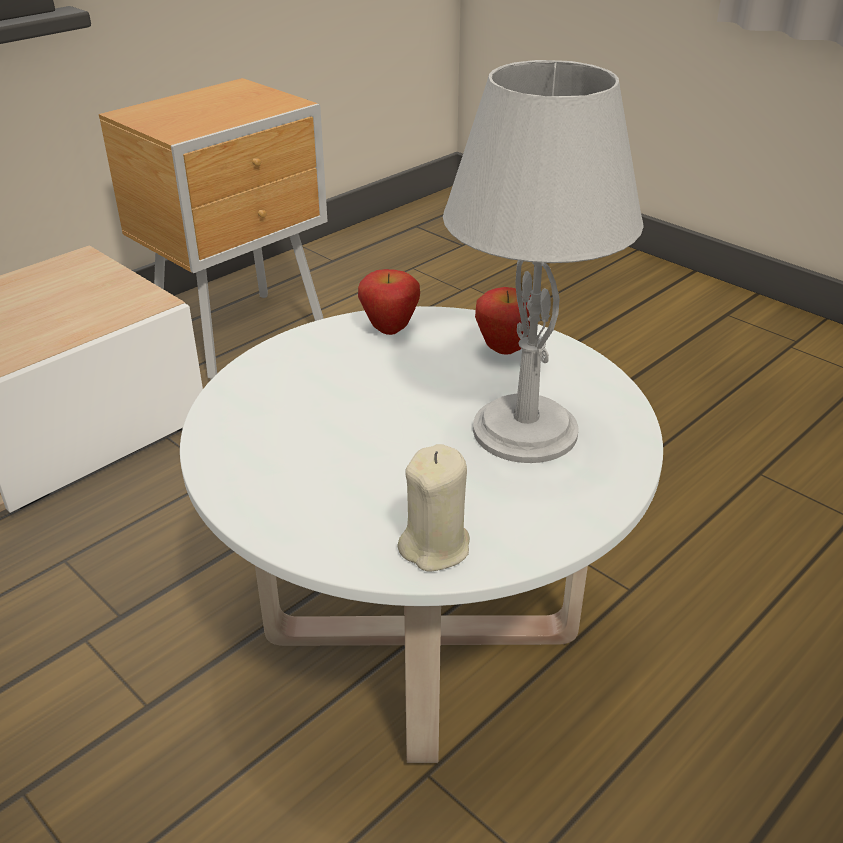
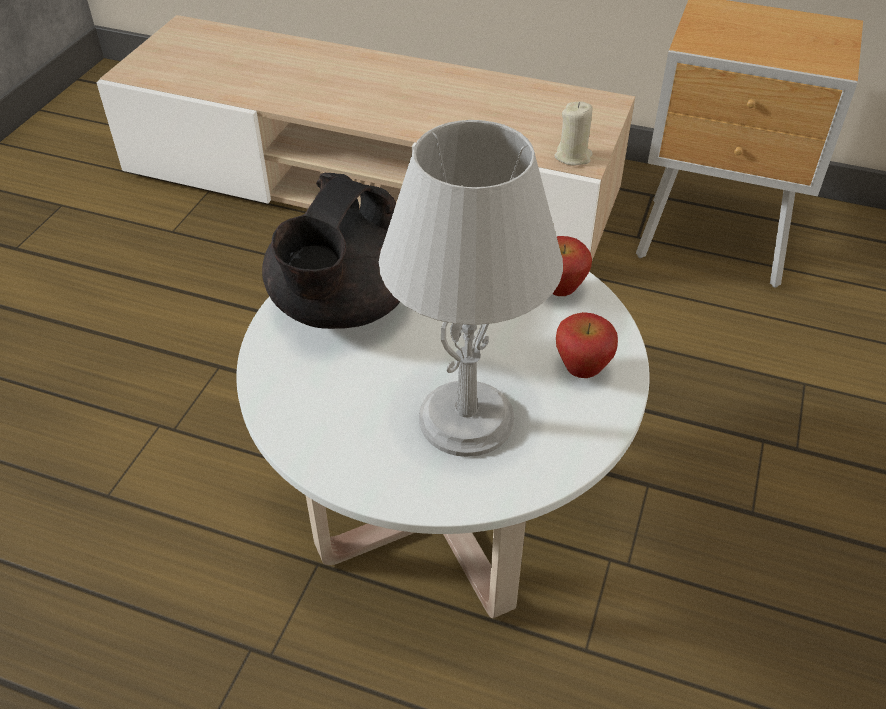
camera: 65 degrees right, 10 degrees up
(291, 470) = (340, 308): none -> black teapot
(435, 547) = (294, 410): beige candle -> beige candle (573, 156)

